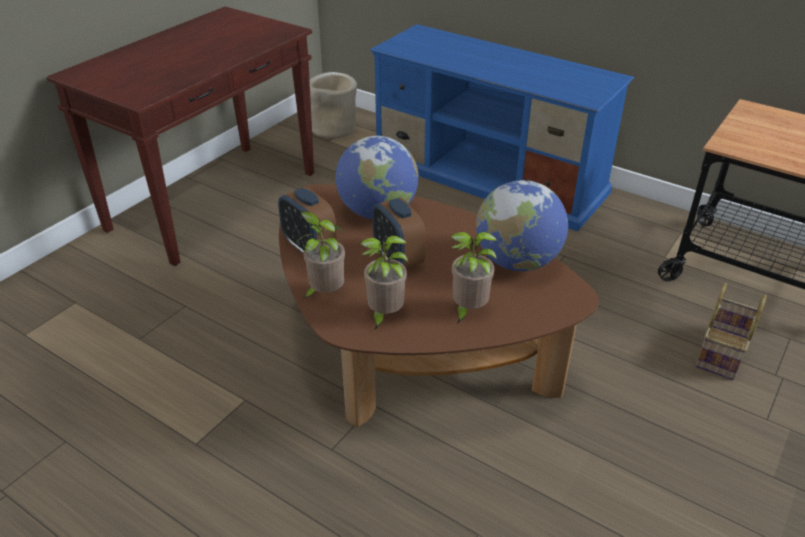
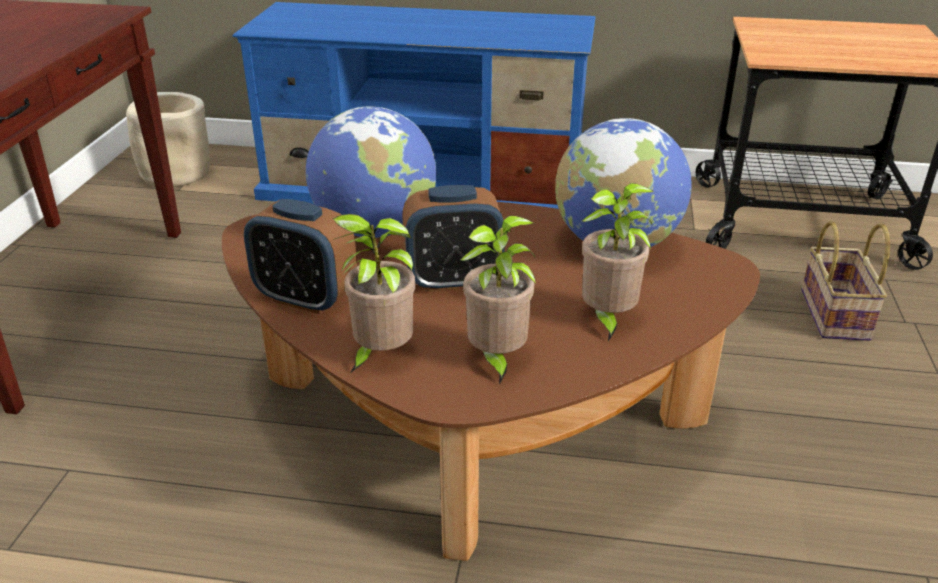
camera: 25 degrees left, 5 degrees down
(398, 259) = (453, 280): alarm clock -> alarm clock turned 45 degrees counterclockwise

